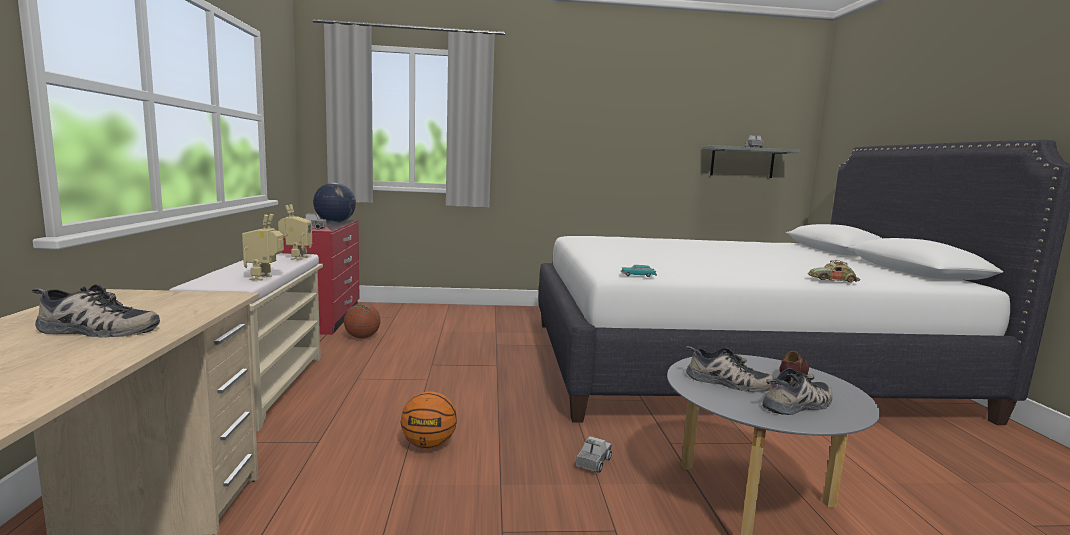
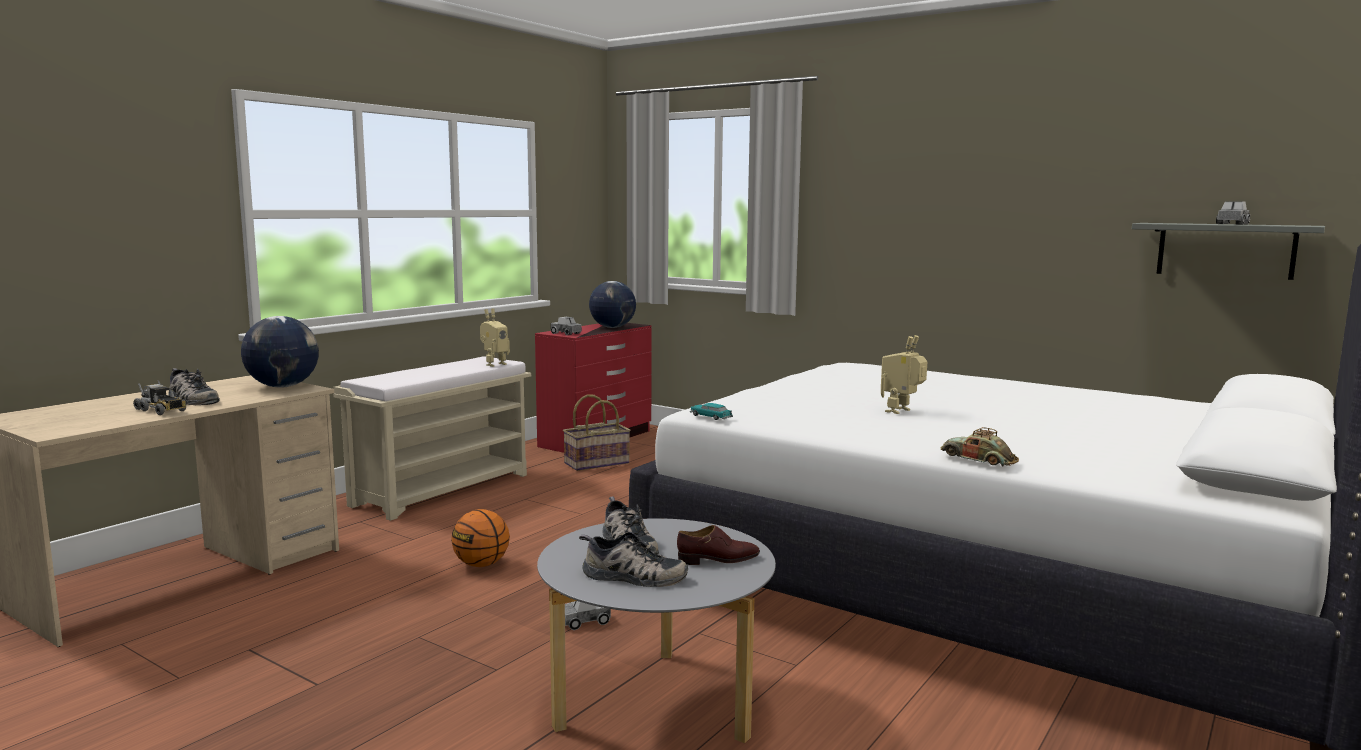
camera: 40 degrees right, 0 degrees up
(93, 351) = (161, 410): none -> toy truck
(185, 298) = (283, 386): none -> globe
(264, 278) = (418, 380): toy robot -> toy robot (901, 411)
(362, 337) = (596, 463): basketball -> basket

